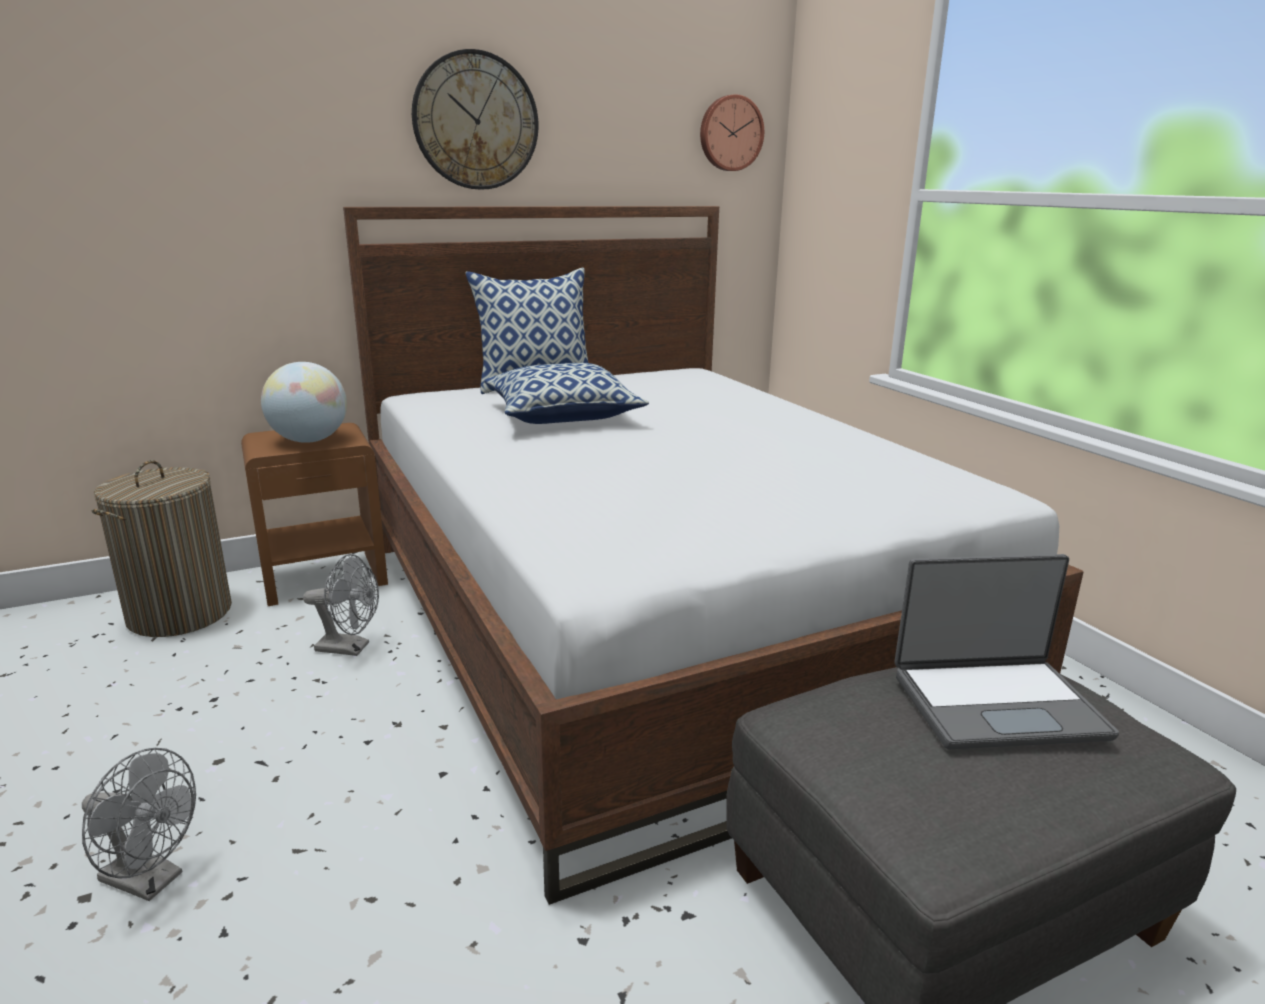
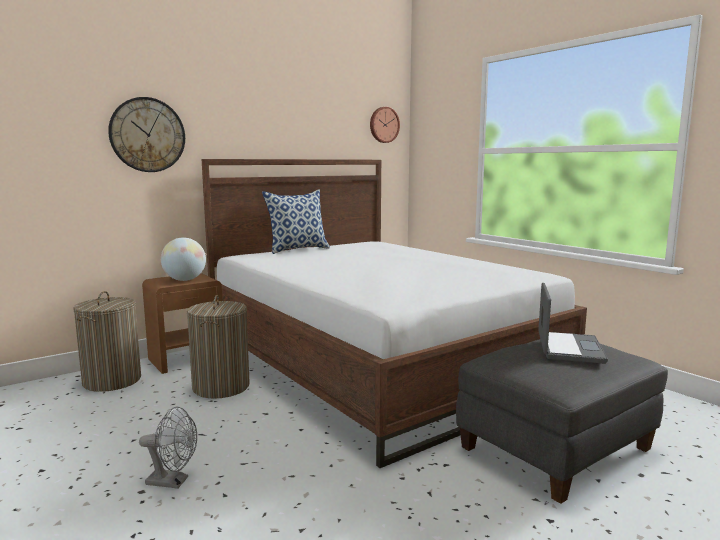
camera: 10 degrees left, 10 degrees down
(350, 648) = (221, 387): grey fan -> laundry basket
(475, 121) = (265, 118): wall clock -> wall clock (147, 135)
(563, 416) = (324, 259): pillow -> none
(996, 703) = (568, 348): laptop -> laptop turned 60 degrees counterclockwise

